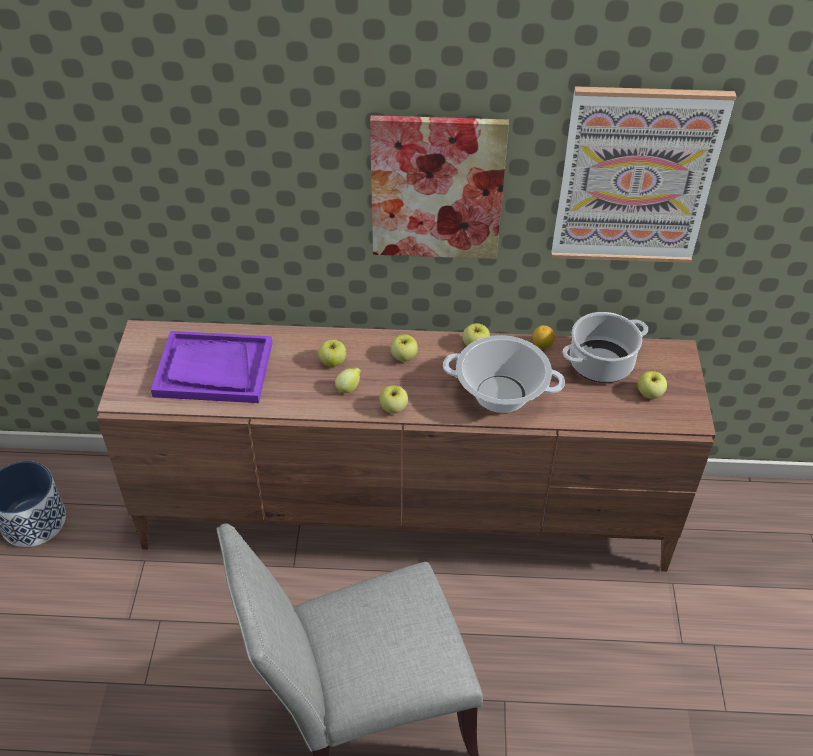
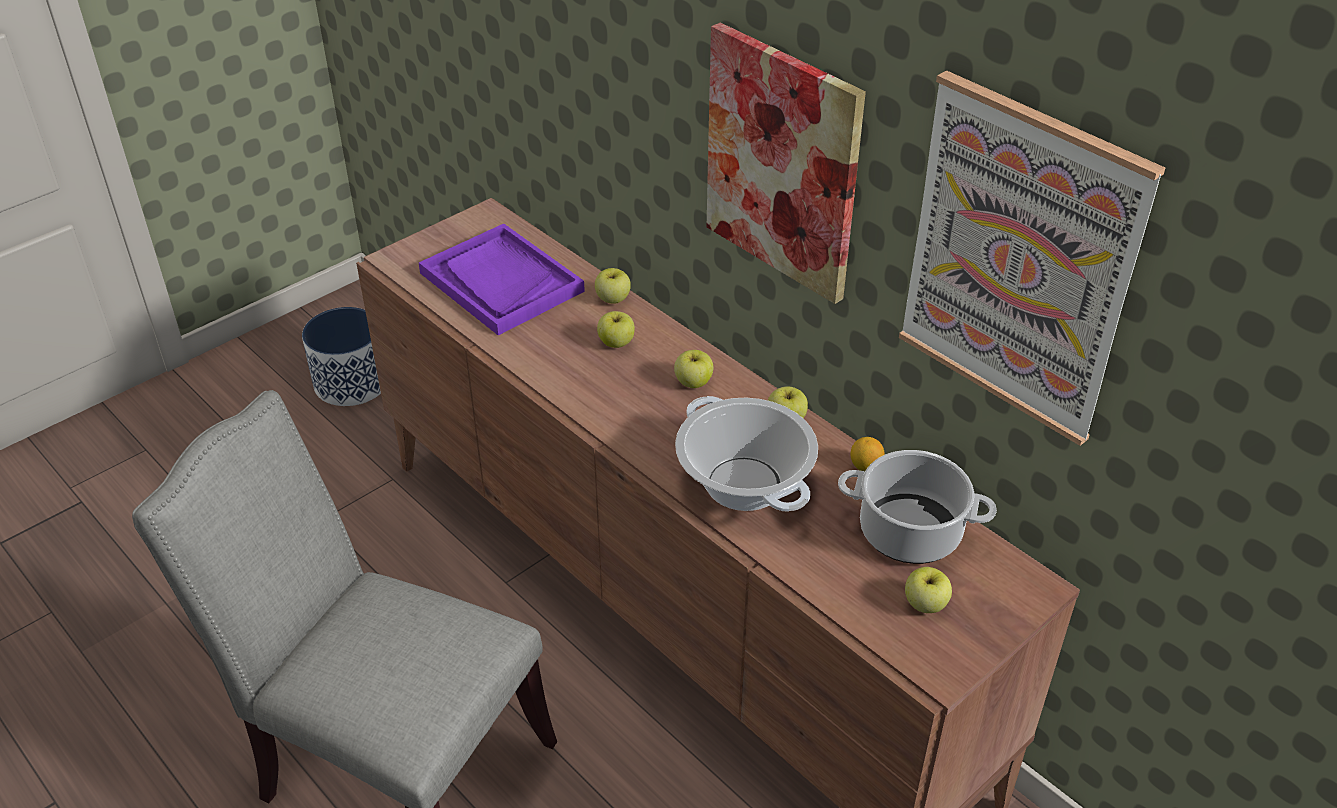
camera: 45 degrees right, 5 degrees down
(348, 388) = (597, 376): lemon -> none
(393, 408) = (613, 422): apple -> apple (612, 299)

